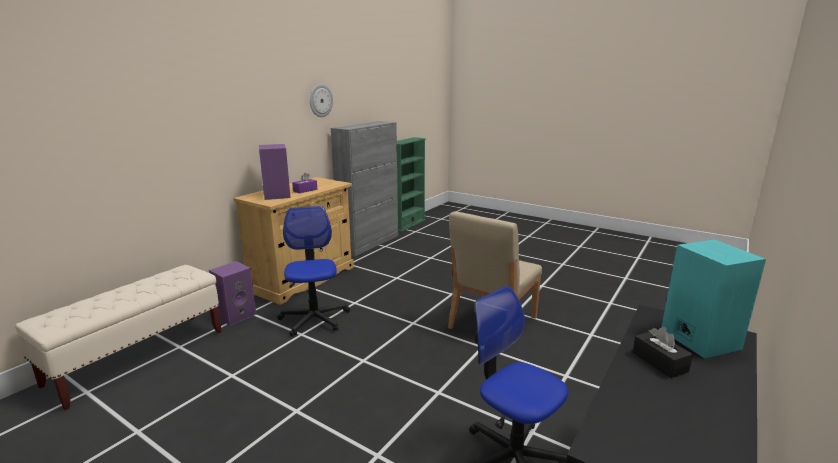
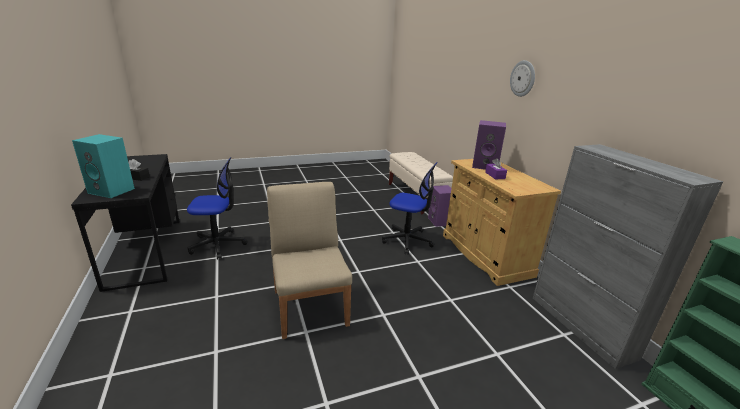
camera: 125 degrees right, 5 degrees up
(320, 100) = (604, 104): wall clock -> wall clock (523, 78)

